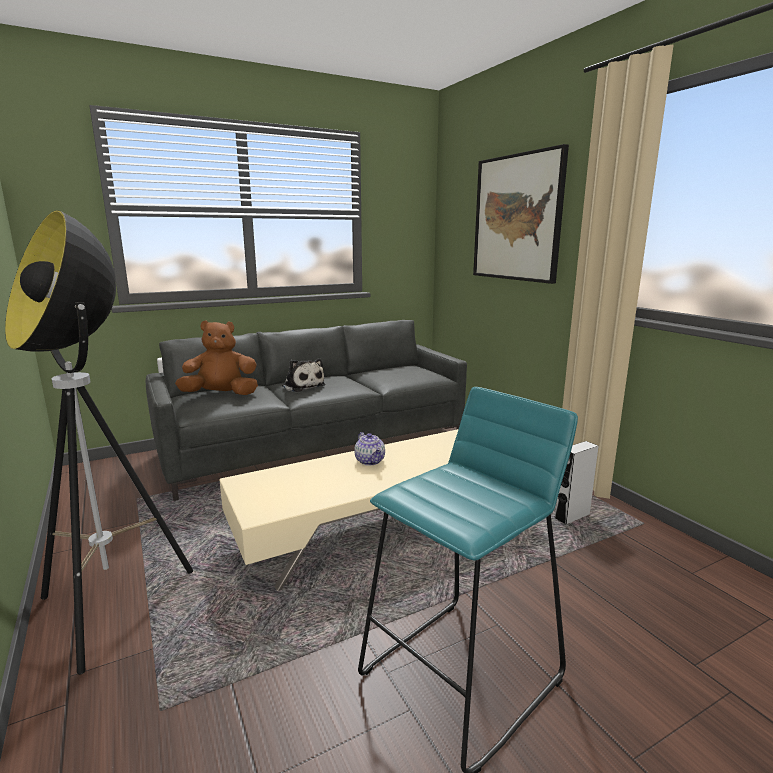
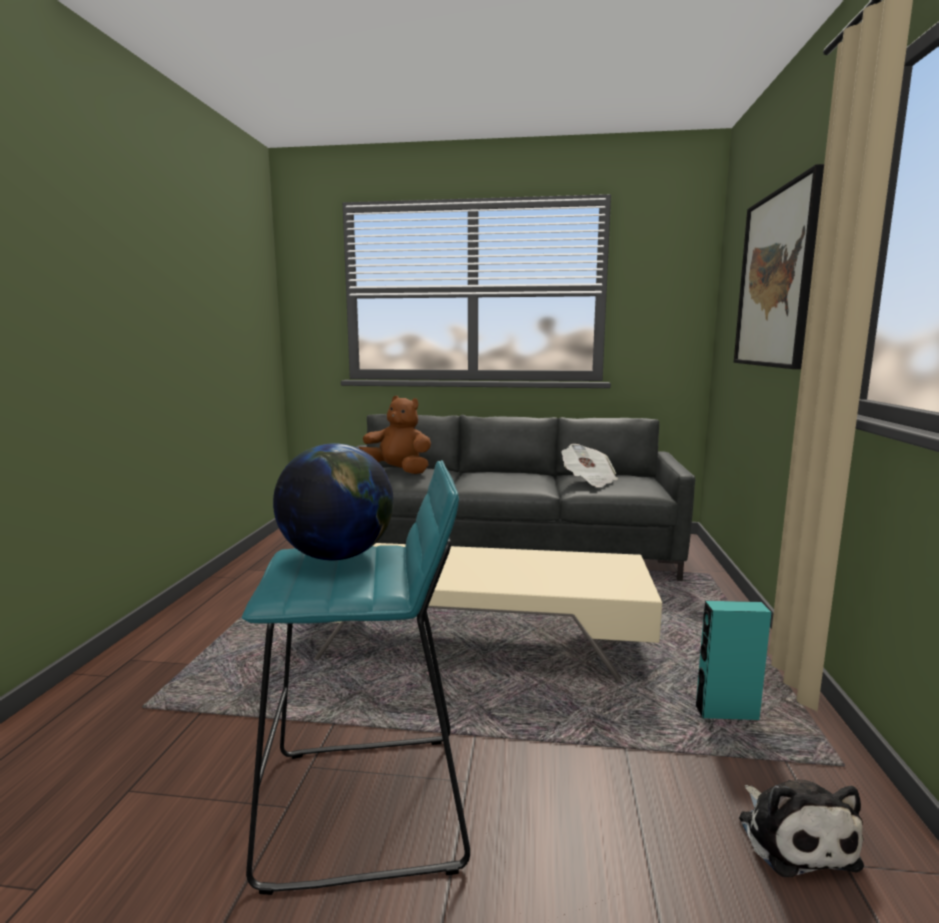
camera: 35 degrees right, 5 degrees down
(114, 608) = (203, 627): floor lamp -> none
(302, 386) = (483, 476): plush toy -> plush toy (793, 837)
(370, 461) = (468, 559): teapot -> none
(387, 375) = (588, 480): none -> newspaper
(439, 485) = (337, 556): none -> globe
(572, 517) = (726, 714): grey speaker -> turquoise speaker

